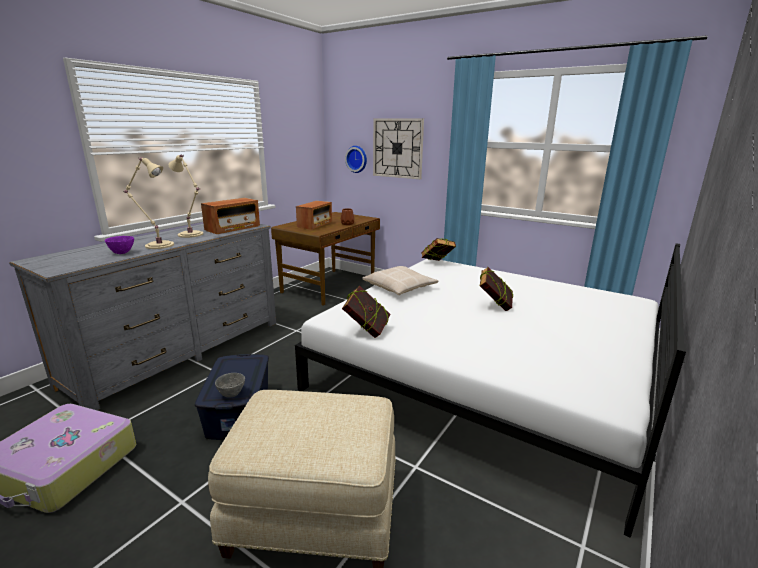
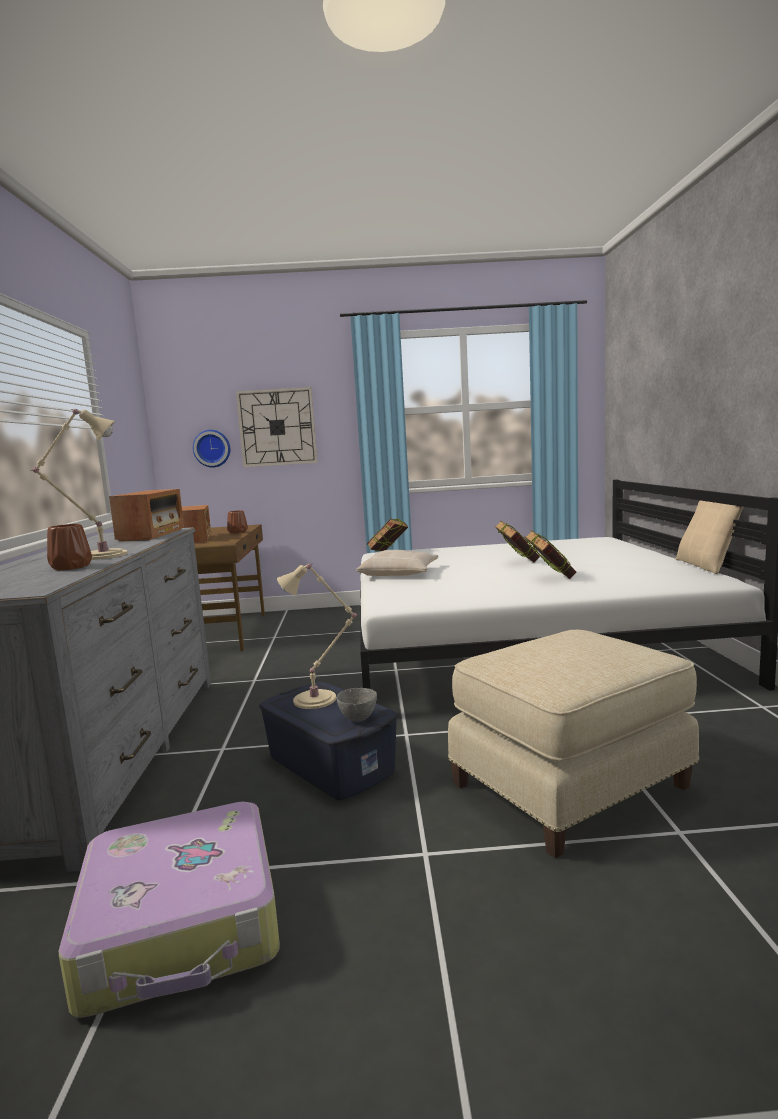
camera: 35 degrees left, 10 degrees down
(122, 253) = (70, 567): purple bowl -> brown vase
(191, 235) = (111, 545): beige table lamp -> beige table lamp (318, 700)
(366, 331) = (454, 601): book -> book (550, 578)
(651, 378) = (707, 566): none -> beige pillow

